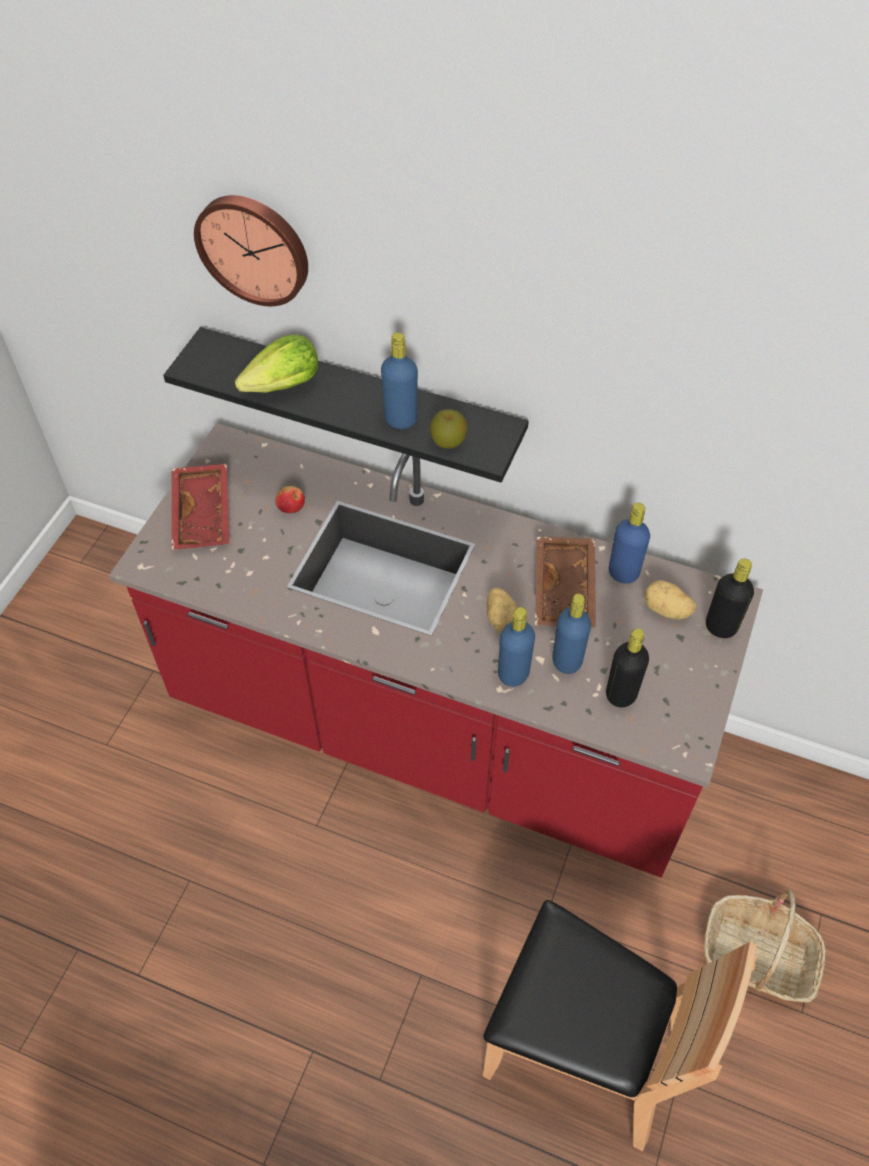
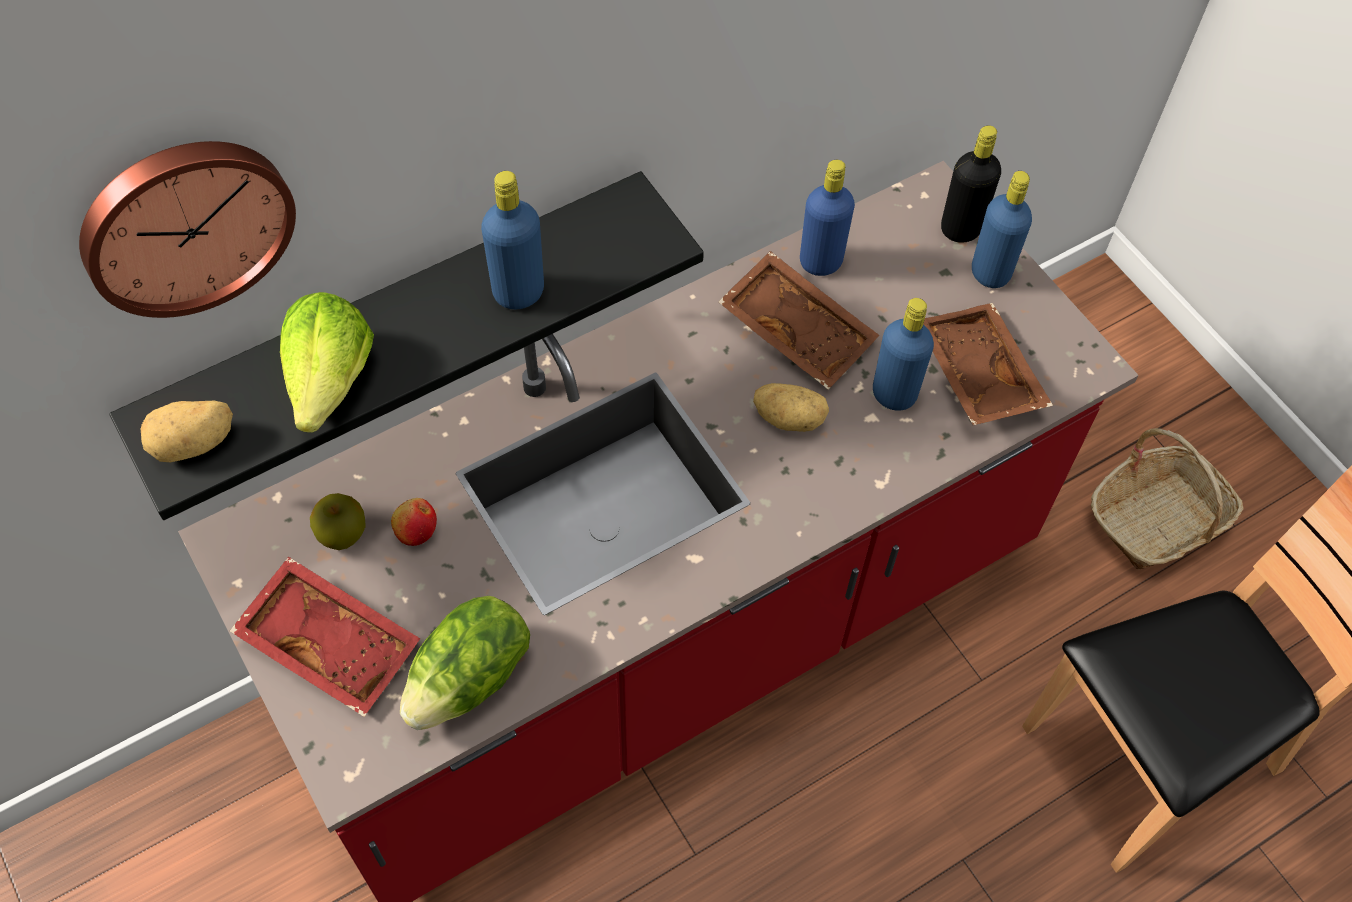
camera: 55 degrees left, 5 degrees up
(227, 580) = (471, 679): none -> lettuce
(448, 441) = (601, 268): apple -> apple (342, 534)
(513, 674) = (870, 457): blue bottle -> blue bottle (990, 273)
(621, 694) = (975, 375): black bottle -> brown tray
(666, 610) = (902, 259): potato -> potato (194, 444)

